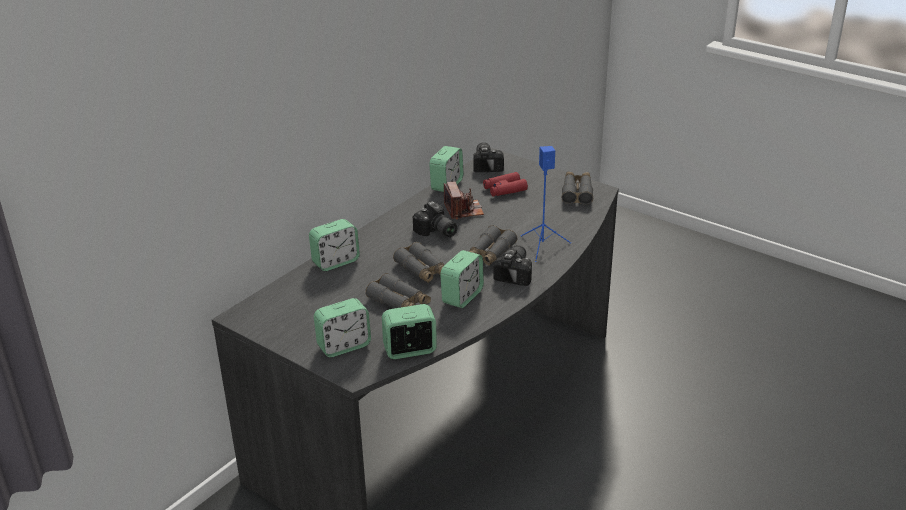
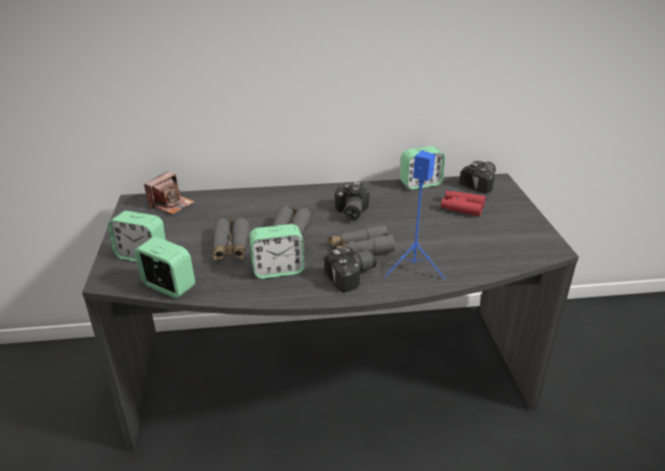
camera: 45 degrees right, 0 degrees up
(335, 262) = (248, 198): alarm clock -> none
(463, 210) = (399, 207): camera -> camera (171, 204)
(577, 192) = (526, 240): grey binoculars -> none

